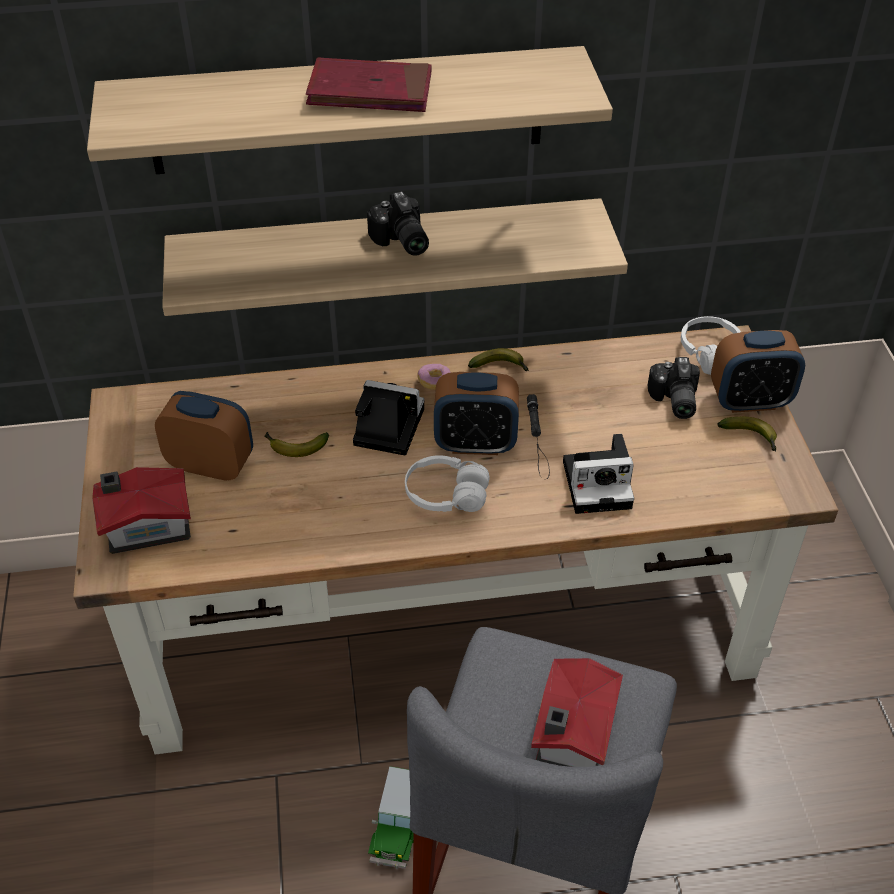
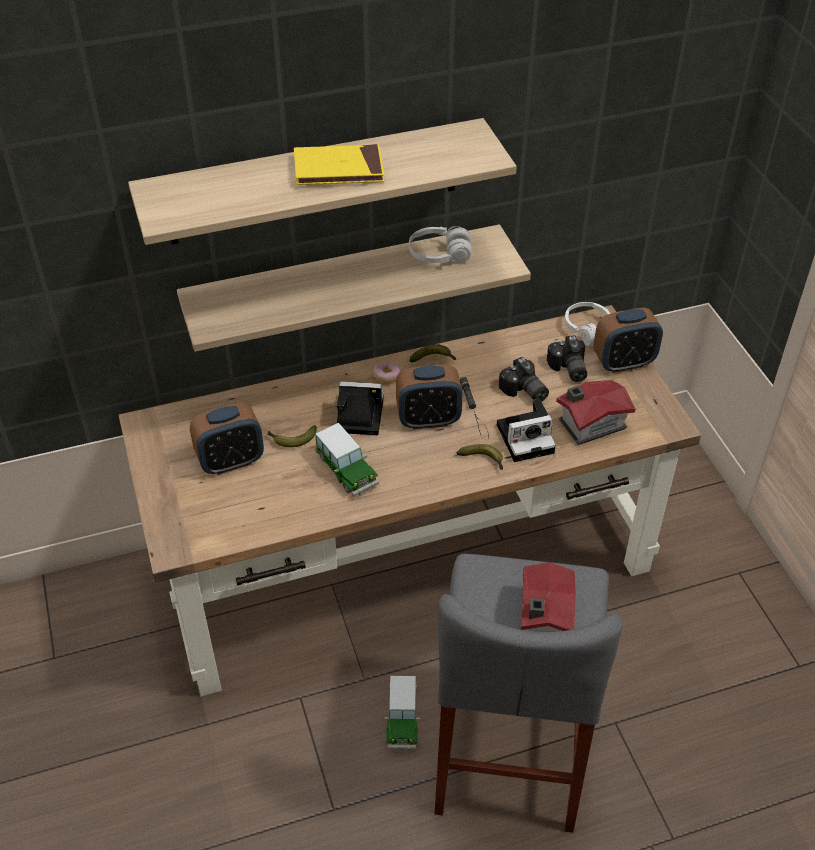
camera: 10 degrees left, 0 degrees up
(146, 525) = (193, 513): toy house -> toy house (589, 424)
(211, 465) = (231, 461): alarm clock -> alarm clock turned 150 degrees clockwise
(354, 496) = (346, 470): none -> toy car
(370, 91) = (338, 169): red book -> yellow book
(400, 242) = (359, 274): camera -> camera (524, 392)
(446, 495) = (415, 461): white headphones -> white headphones (439, 255)
(751, 437) = (630, 390): banana -> banana (484, 460)

